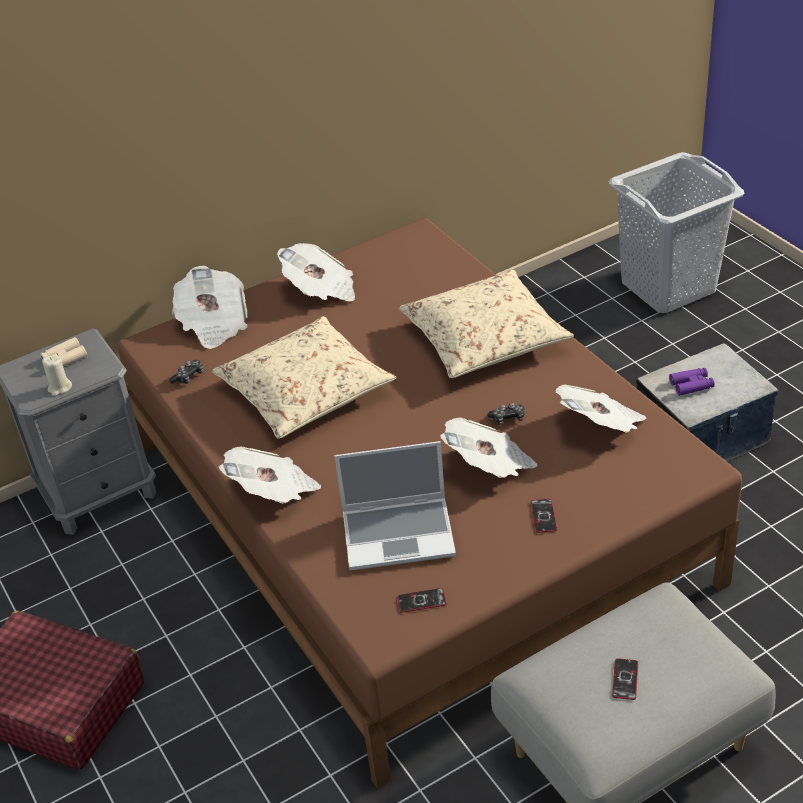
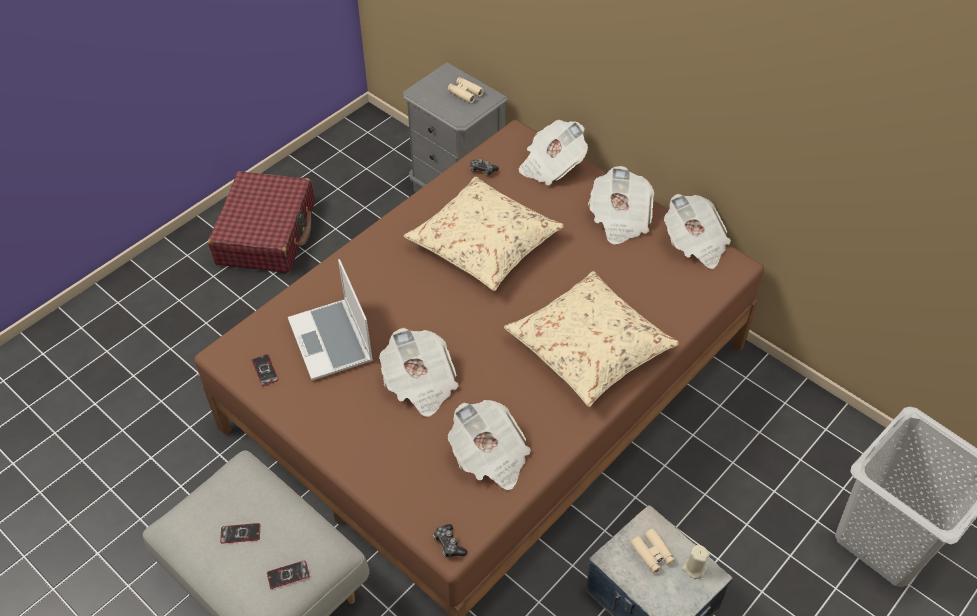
camera: 70 degrees right, 10 degrees up
(59, 388) = (432, 101): beige candle -> beige candle (694, 568)
(274, 492) = (364, 255): newspaper -> newspaper (695, 244)
(508, 418) = (483, 385): game controller -> game controller (449, 544)
(543, 516) = (367, 432): phone -> phone (288, 575)
(691, 385) = (652, 554): purple binoculars -> beige binoculars

